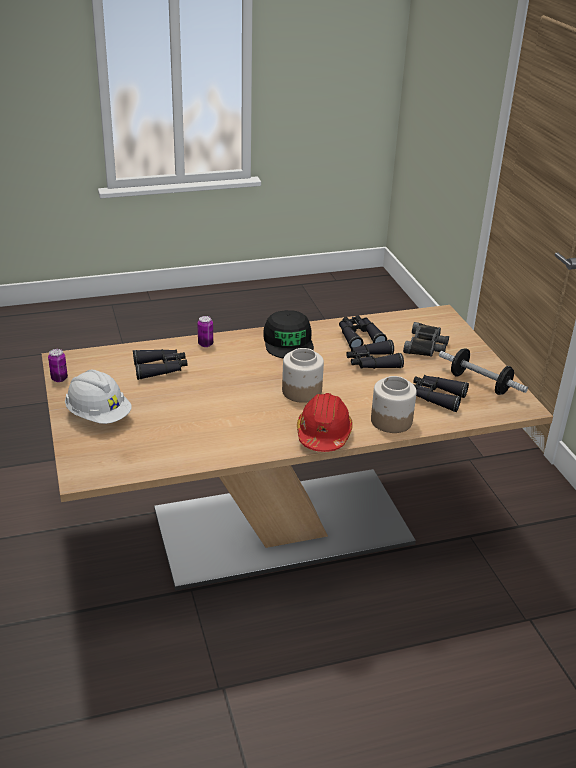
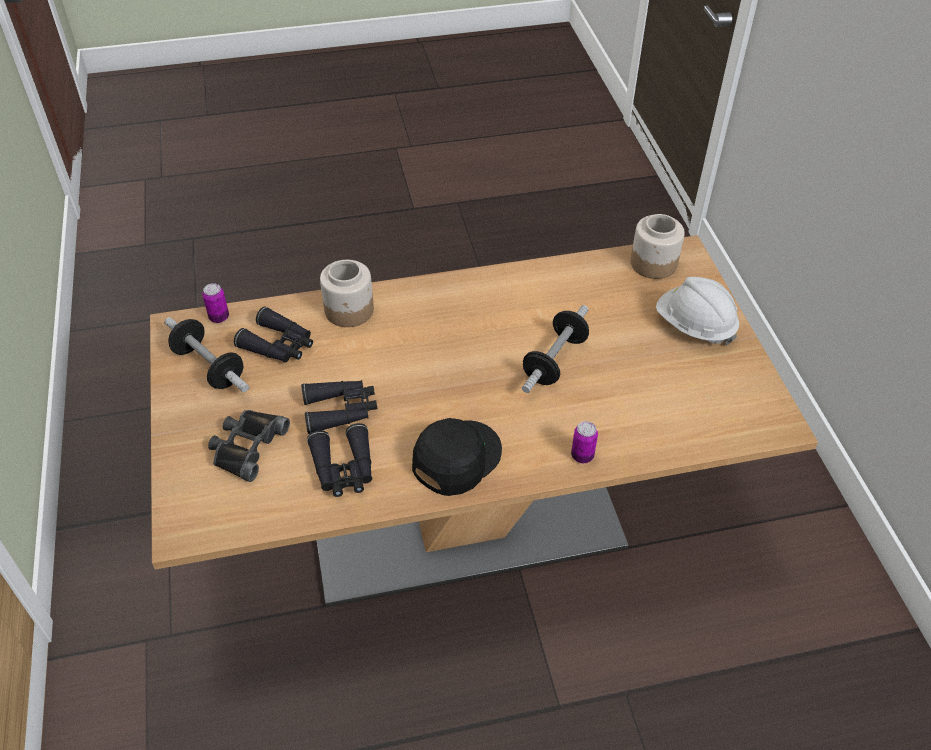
camera: 175 degrees left, 15 degrees up
(59, 378) = (768, 388): can -> can (219, 317)
(161, 369) = (638, 404): black binoculars -> none
(219, 391) = (554, 360): none -> dumbbell
(288, 342) = (456, 458): black cap -> black cap turned 45 degrees clockwise
(301, 391) = (449, 358): jar -> jar (654, 263)
(323, 434) = (432, 294): red hard hat -> none

